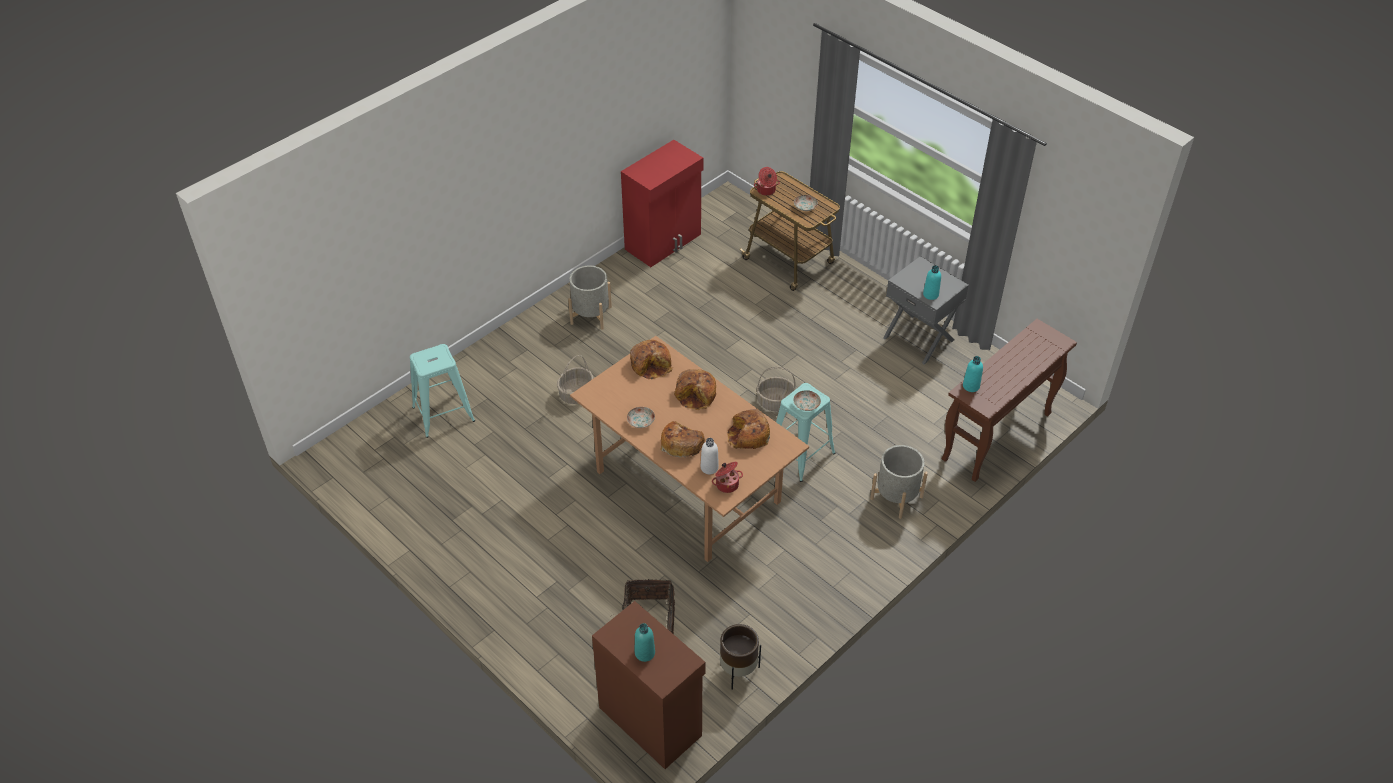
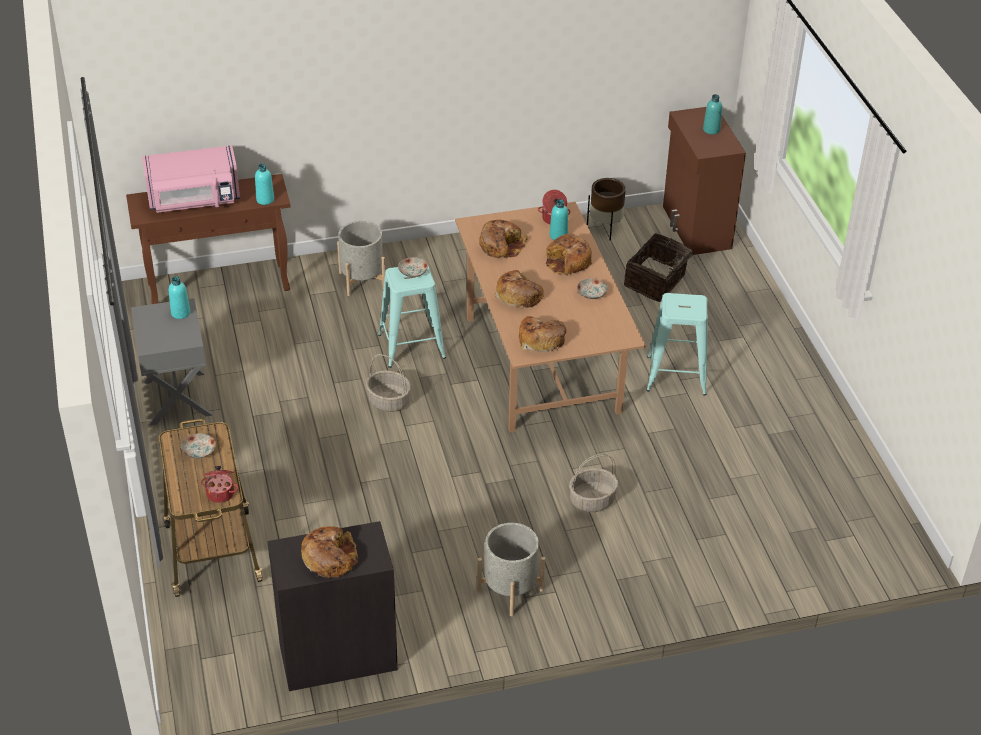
camera: 150 degrees left, 5 degrees down
(443, 414) = (757, 542): turquoise stool -> turquoise stool (676, 375)
(660, 163) = (330, 557): none -> bread
(664, 242) = (337, 656): red cabinet -> black cabinet
(709, 467) = (558, 236): white bottle -> turquoise bottle
(1021, 360) = (194, 200): none -> pink microwave

